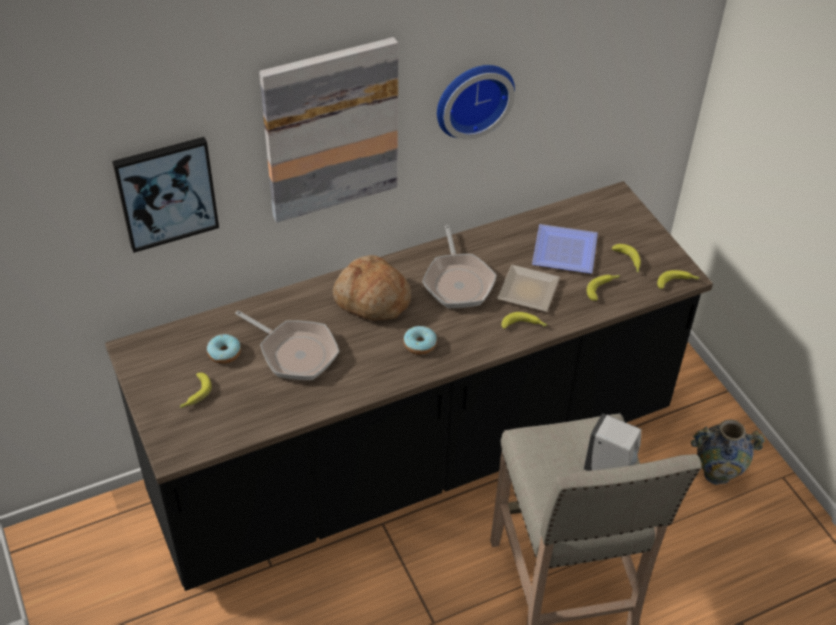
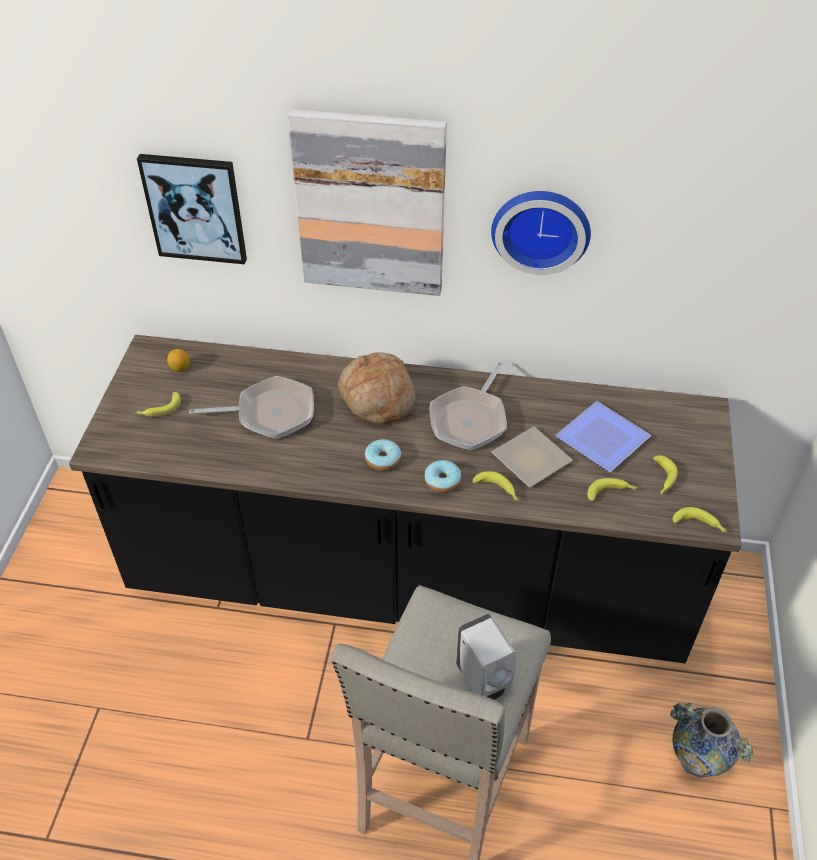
camera: 35 degrees right, 0 degrees up
(178, 352) = (180, 368): none -> lemon
(224, 353) = (213, 386): donut -> donut (442, 481)
(295, 352) = (270, 413): frying pan -> frying pan turned 75 degrees counterclockwise

